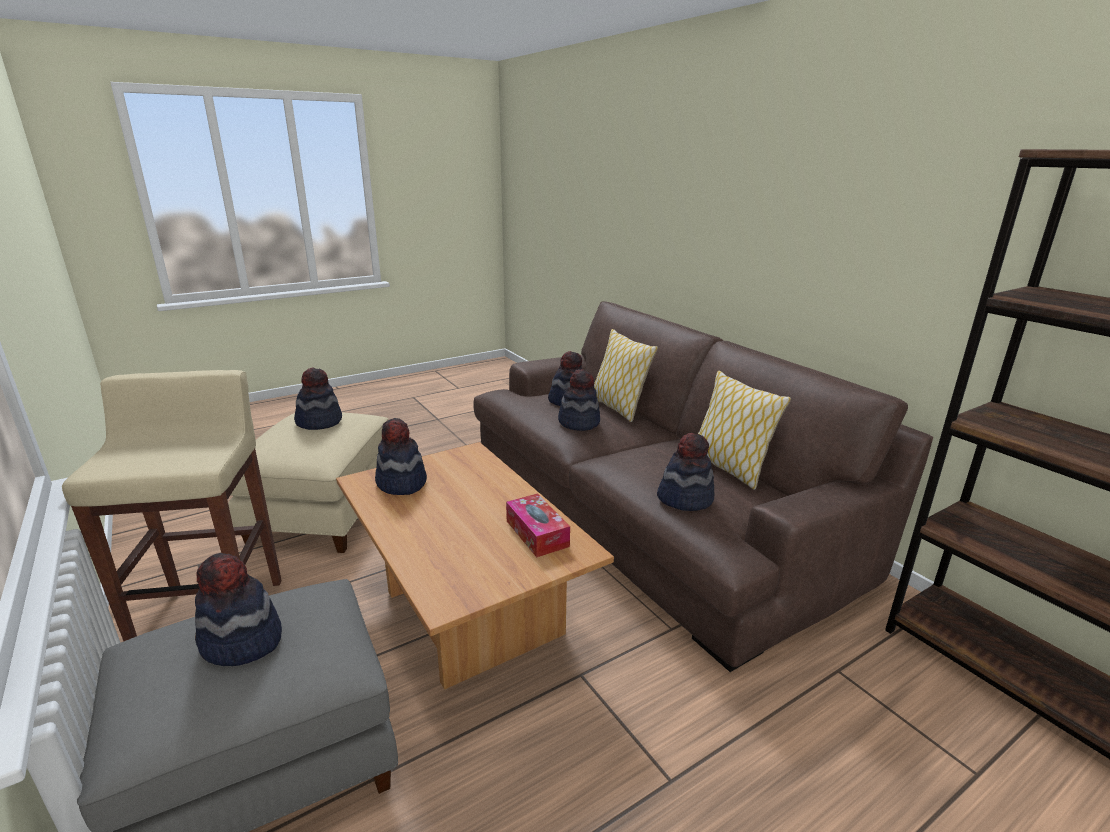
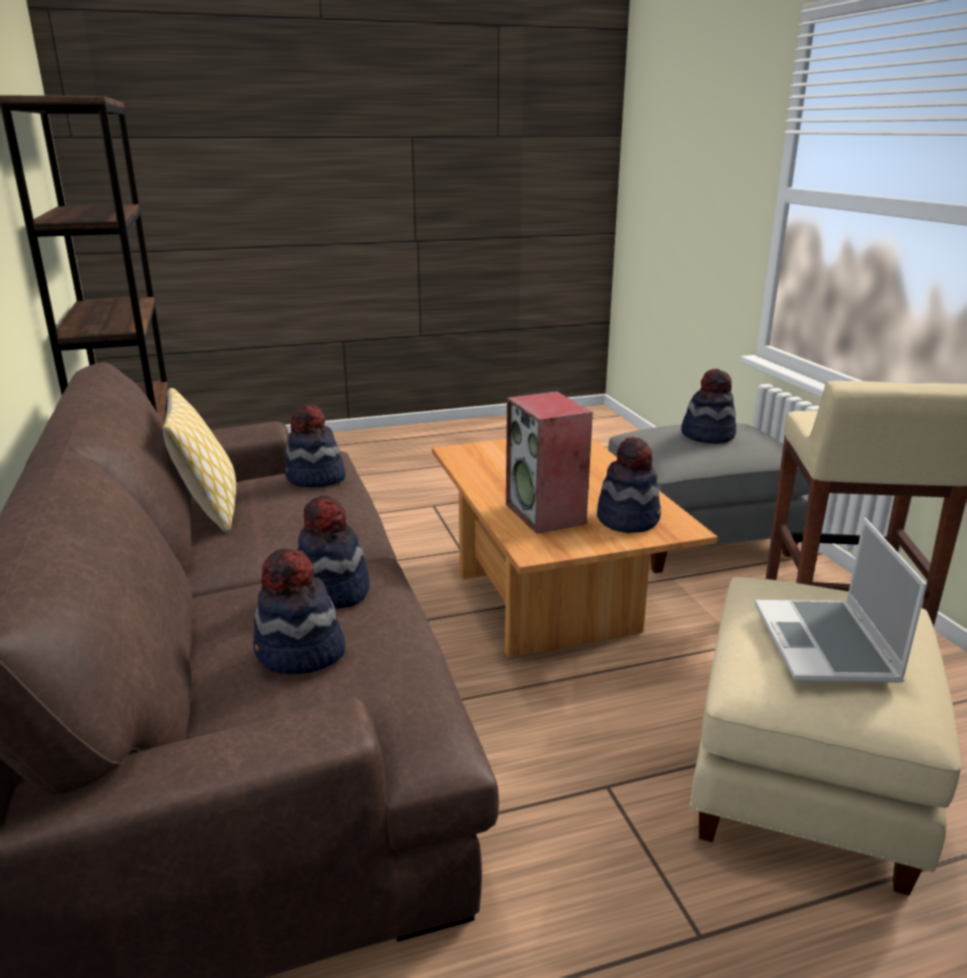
camera: 165 degrees left, 0 degrees up
(319, 422) = (826, 645): hat -> laptop
(467, 480) = (546, 514): none -> speaker
(537, 533) = (487, 464): tissue box -> none
(618, 407) = (212, 636): pillow -> none

